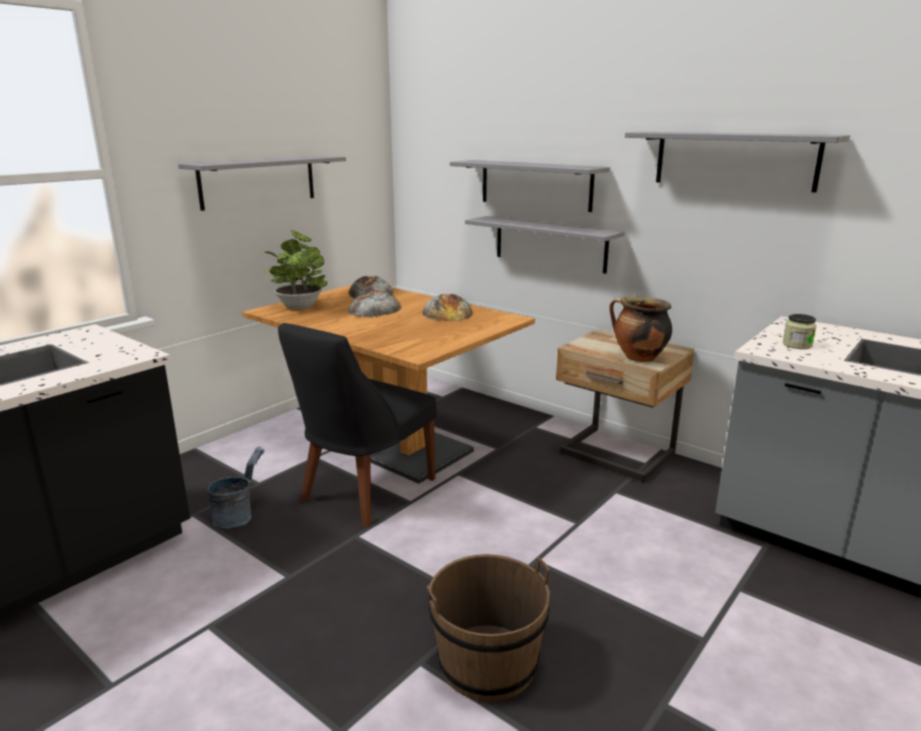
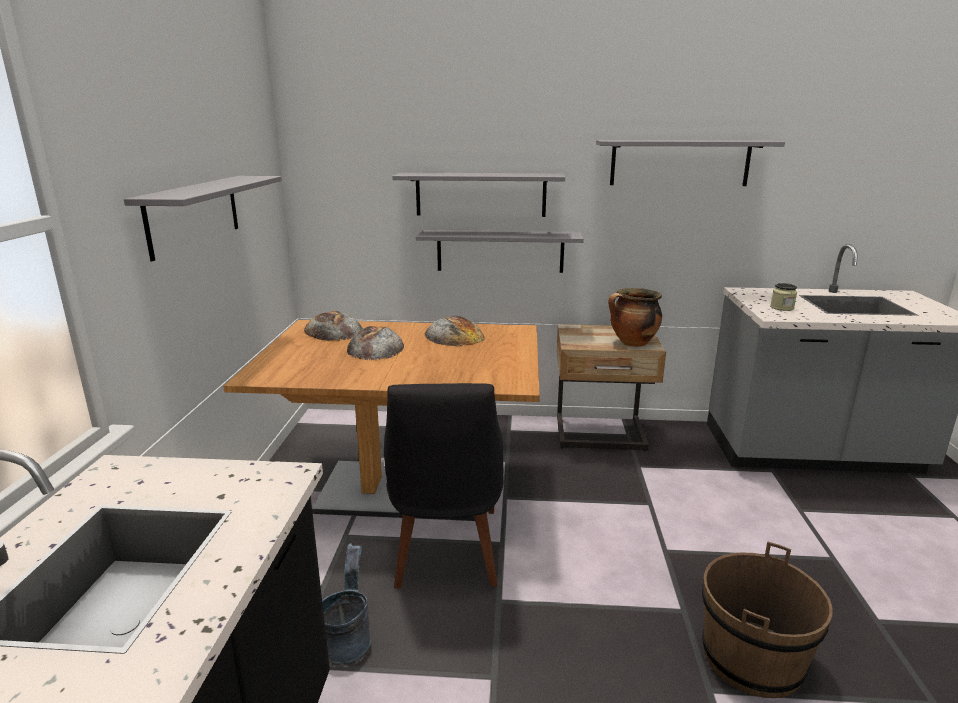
camera: 35 degrees left, 0 degrees up
(299, 306) = (283, 362): potted plant -> none

